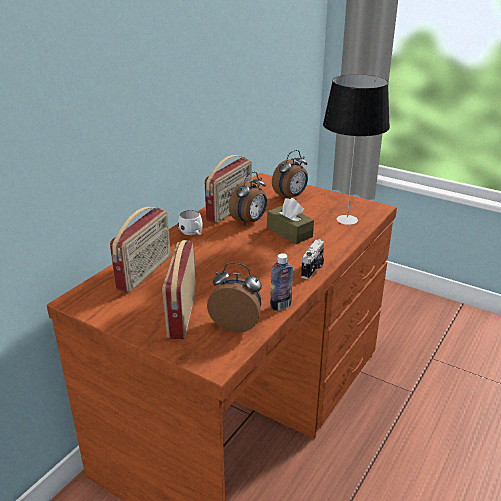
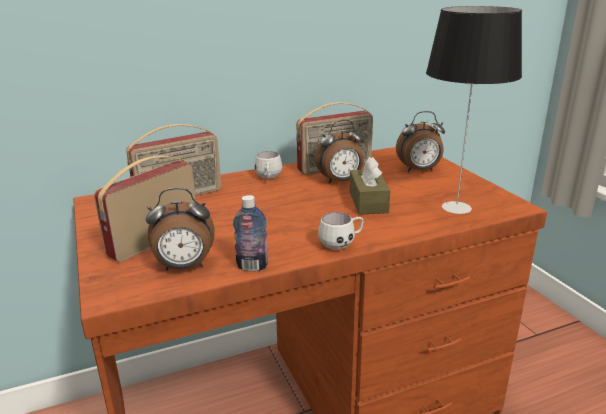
camera: 35 degrees right, 5 degrees down
(237, 324) = (184, 267): alarm clock -> alarm clock turned 120 degrees clockwise
(313, 269) = (342, 244): camera -> white mug

